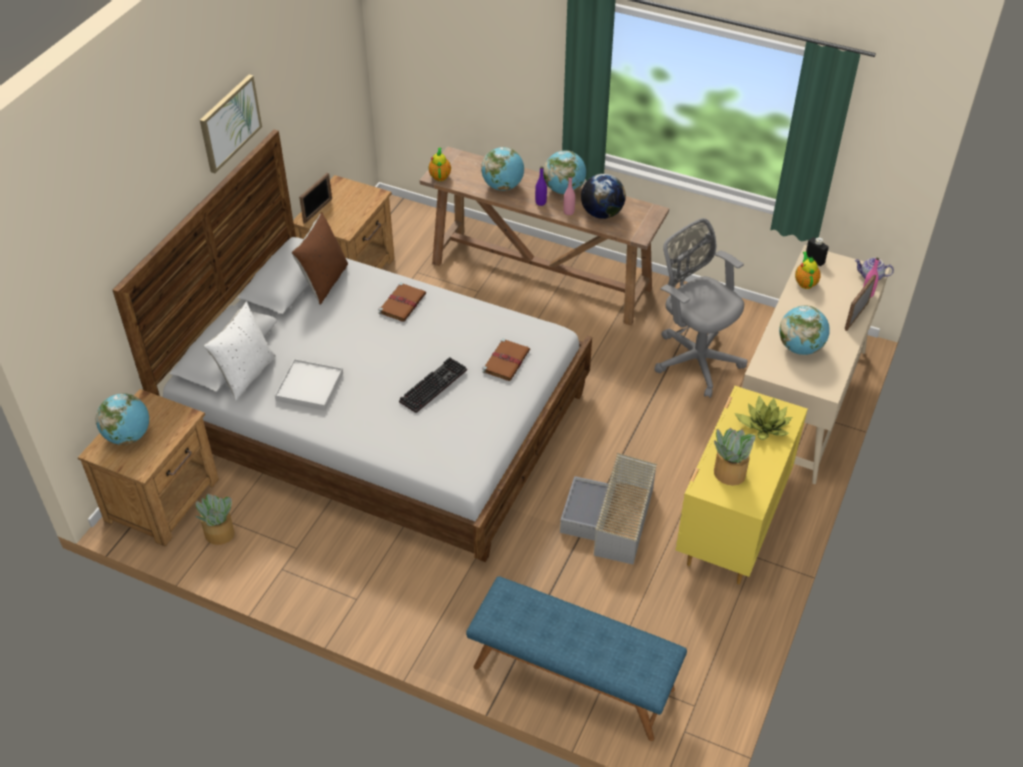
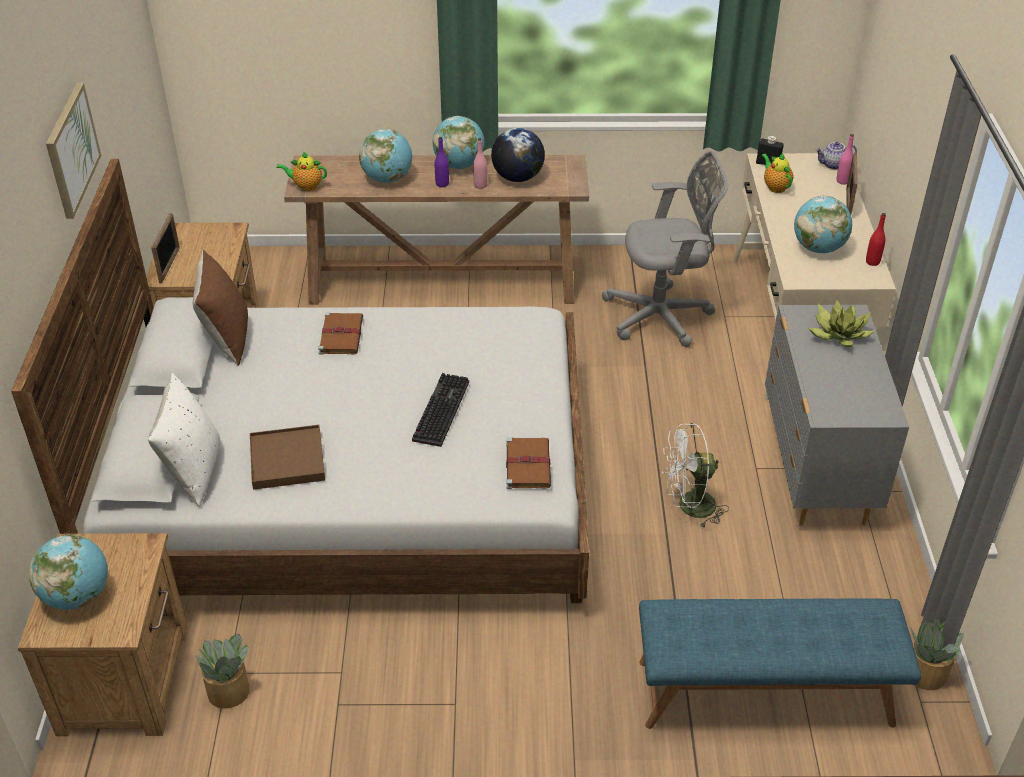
camera: 25 degrees left, 5 degrees down
(309, 387) = (287, 460): white tray -> brown tray
(440, 175) = (306, 186): teapot -> teapot turned 60 degrees counterclockwise
(506, 361) = (506, 359): brown book -> brown book (527, 464)
(611, 520) = (689, 507): grey storage box -> white fan
(695, 358) = (662, 316): grey office chair -> grey office chair turned 150 degrees clockwise
(729, 473) = (839, 392): potted plant -> potted plant (924, 674)
(731, 527) = (816, 470): yellow dresser -> grey dresser
(836, 374) = (872, 262): none -> red bottle

